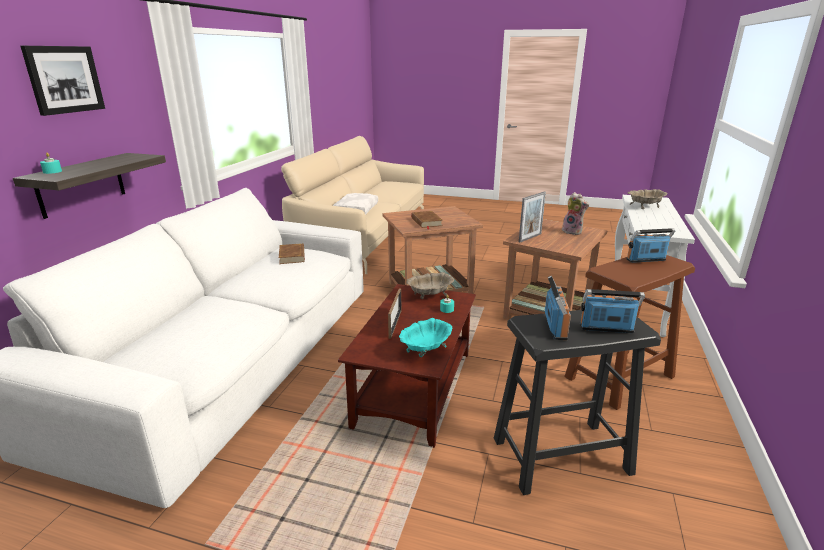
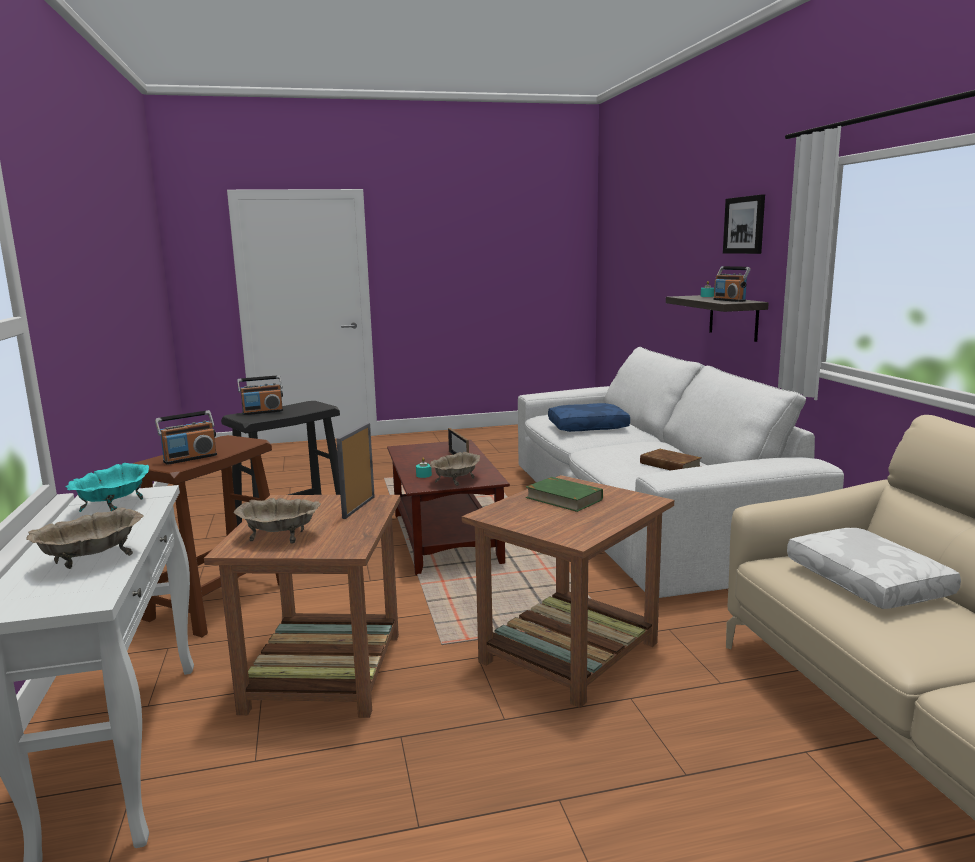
camera: 150 degrees right, 10 degrees down
(221, 320) = (588, 426): none -> blue pillow
(425, 350) = (412, 452): turquoise bowl -> turquoise bowl (113, 505)
(426, 222) = (564, 498): brown book -> green book
(555, 327) = (301, 408): radio -> radio (729, 300)
(573, 232) = (280, 536): plush toy -> beige bowl

